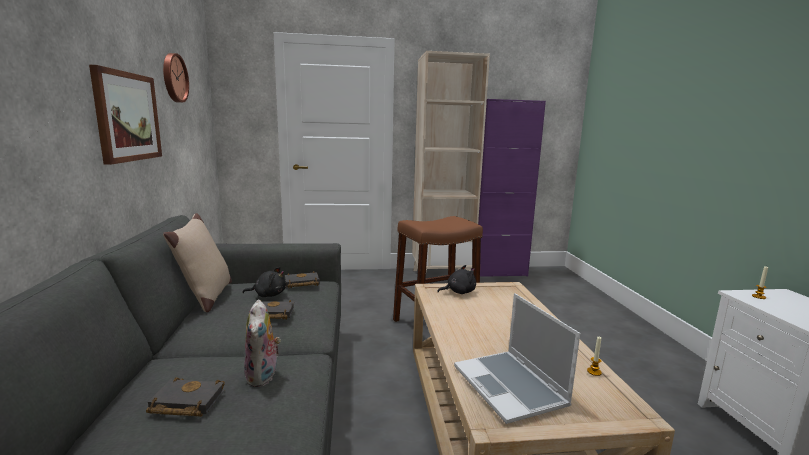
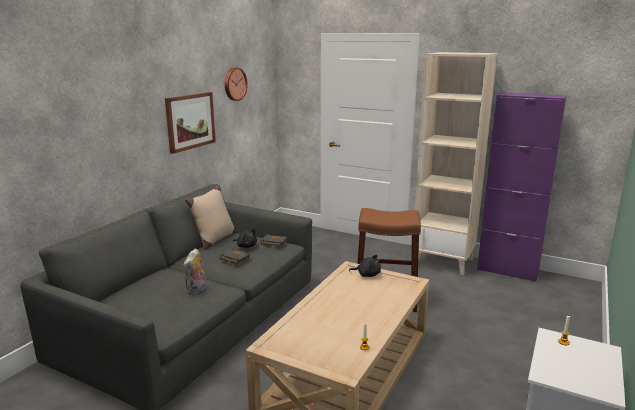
camera: 35 degrees right, 5 degrees up
(185, 403) = (155, 291): black book -> none
(511, 387) = (301, 336): laptop -> none

